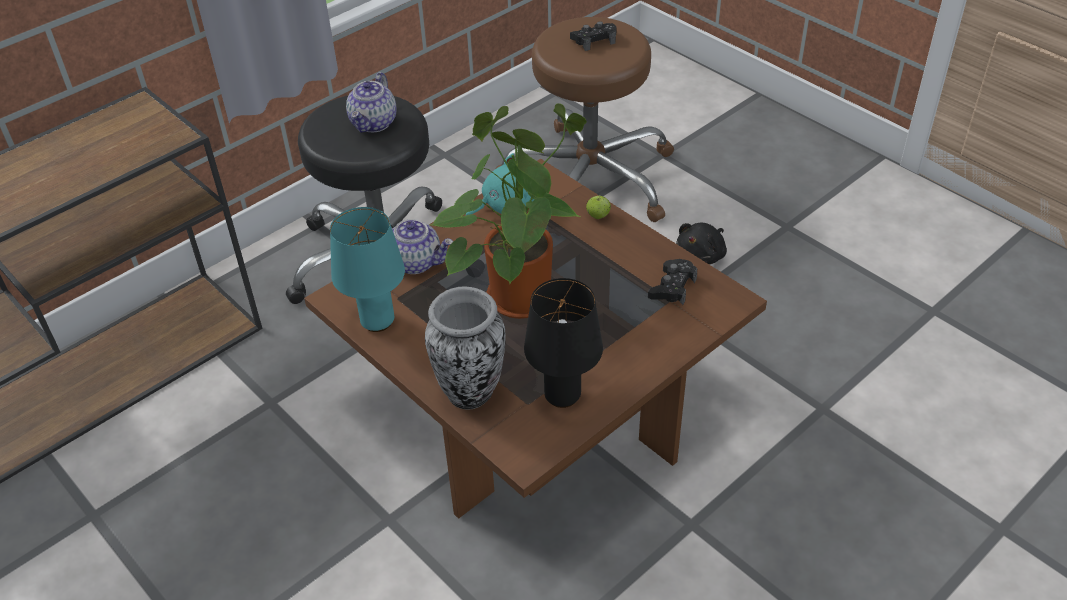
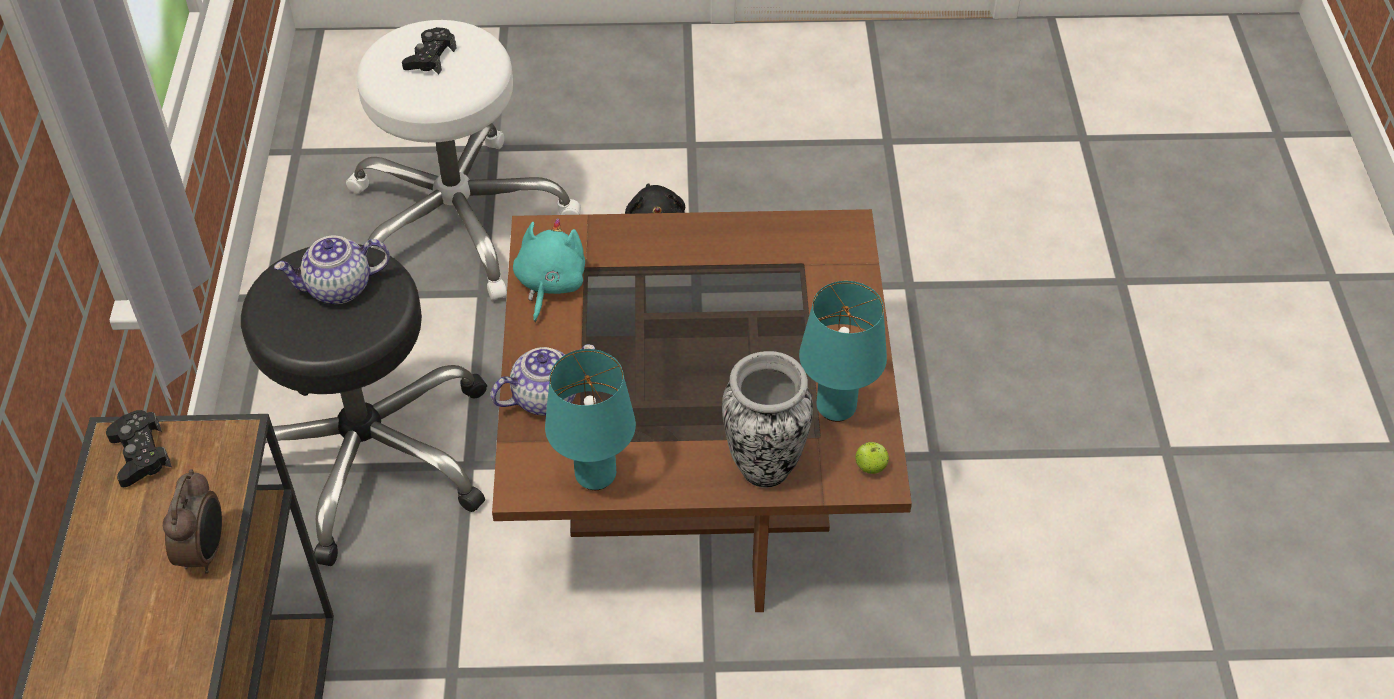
camera: 50 degrees left, 5 degrees up
(87, 177) = (205, 552): none -> alarm clock
(374, 123) = (338, 288): teapot -> teapot turned 105 degrees clockwise
(518, 292) = (676, 353): potted plant -> none
(563, 395) = (835, 407): black table lamp -> turquoise table lamp
(589, 180) = (457, 221): brown stool -> white stool
(598, 216) = (643, 233): apple -> apple (870, 467)
(672, 287) = (790, 251): black game controller -> black game controller (140, 454)

